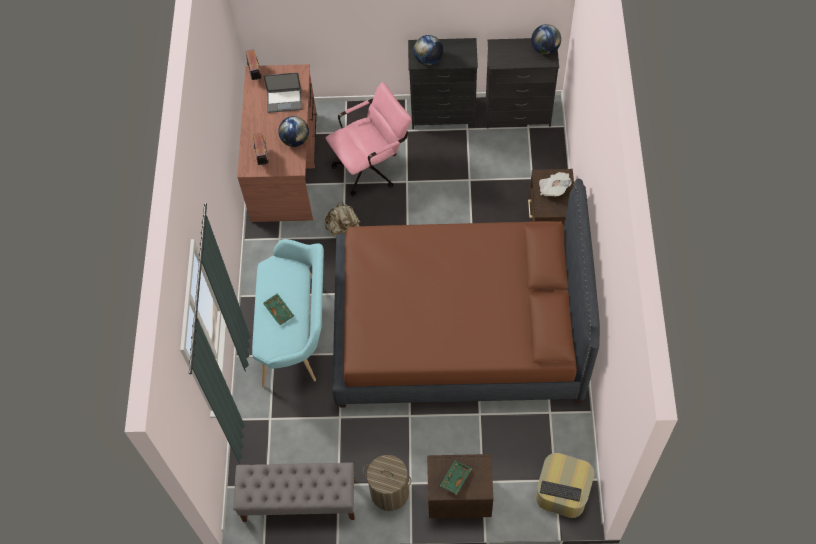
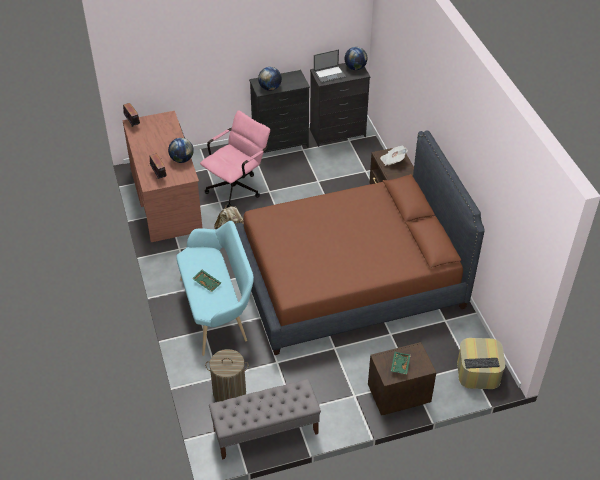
camera: 20 degrees left, 15 degrees down
(284, 100) = (163, 136): laptop -> laptop (330, 74)
(389, 492) = (340, 406): laundry basket -> laundry basket (229, 392)

